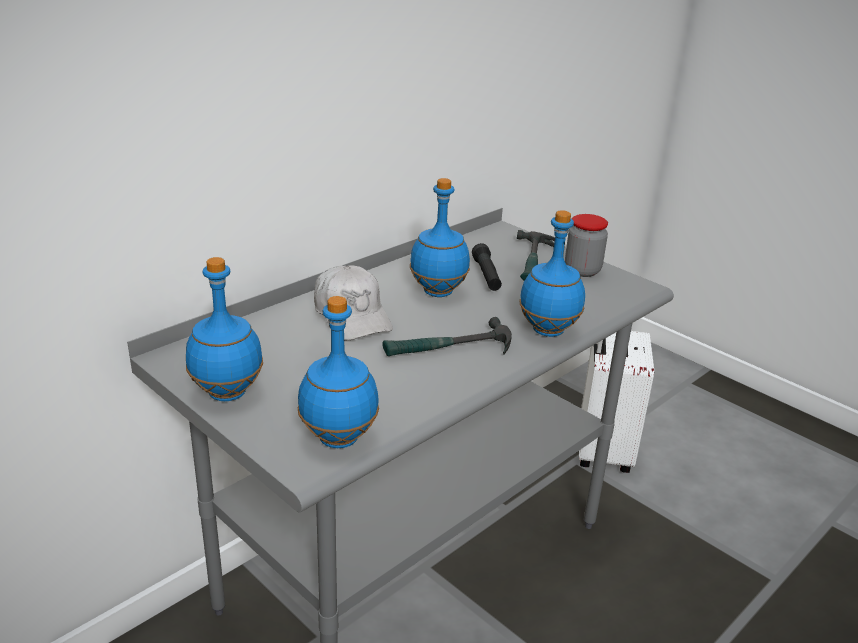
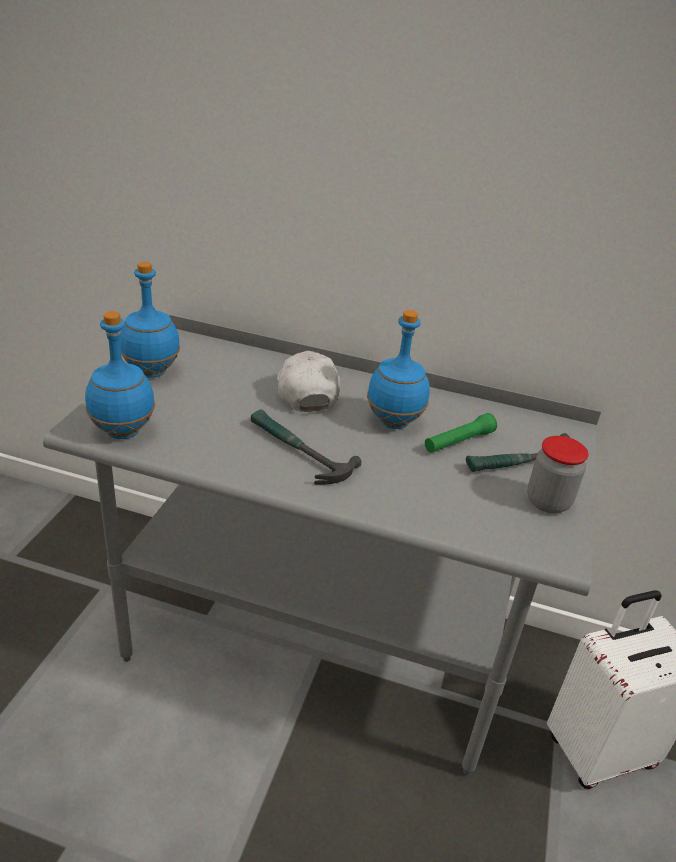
camera: 60 degrees right, 5 degrees up
(352, 316) = (306, 391): white cap -> white cap turned 135 degrees clockwise
(486, 275) = (458, 442): black flashlight -> green flashlight
(549, 331) = (387, 503): blue bottle -> none

